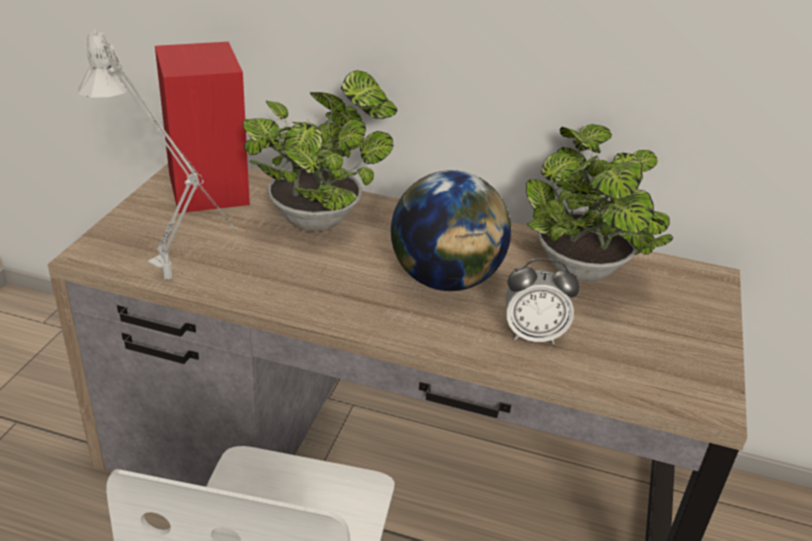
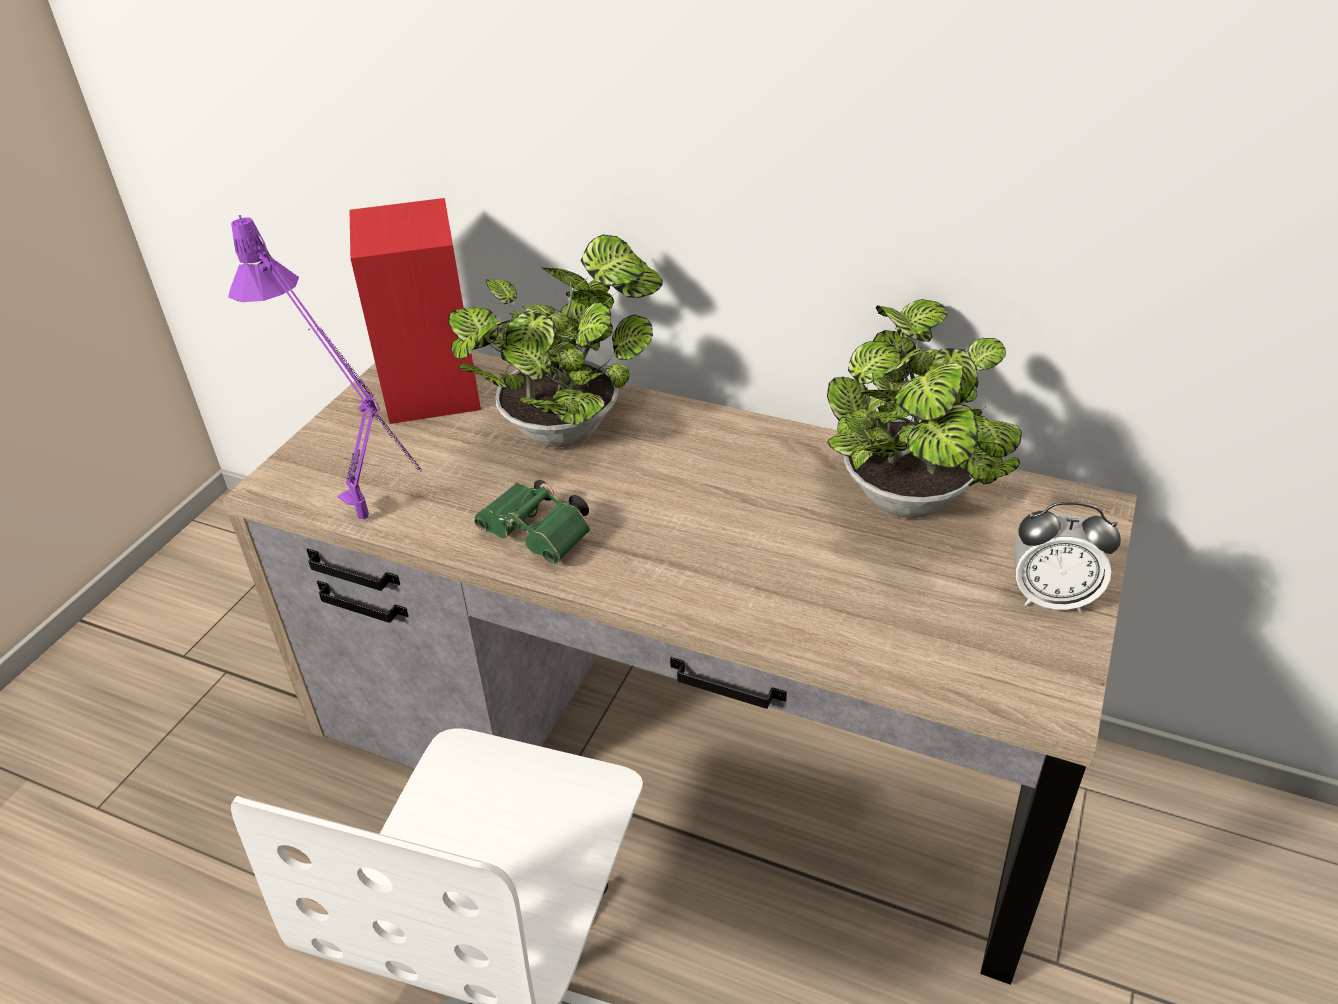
camera: 10 degrees right, 5 degrees up
(177, 285) = (374, 526): grey table lamp -> purple table lamp
(311, 293) = (540, 536): none -> green binoculars
(445, 280) = (718, 516): globe -> none
(533, 335) = (823, 596): alarm clock -> alarm clock (1051, 598)

